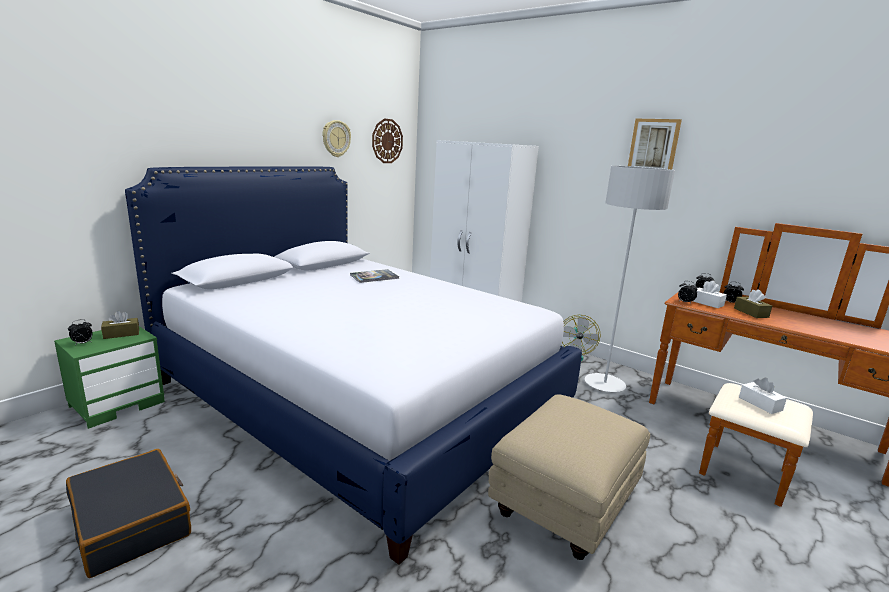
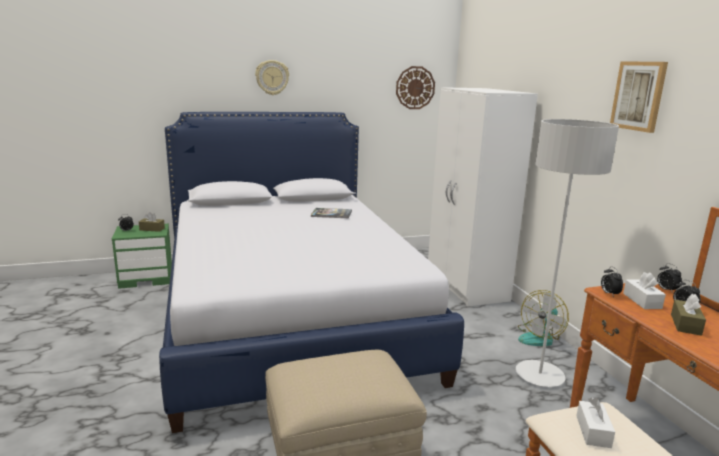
camera: 35 degrees right, 0 degrees up
(132, 522) = (80, 347): black suitcase -> none
(336, 138) = (354, 87): wall clock -> wall clock (272, 77)

